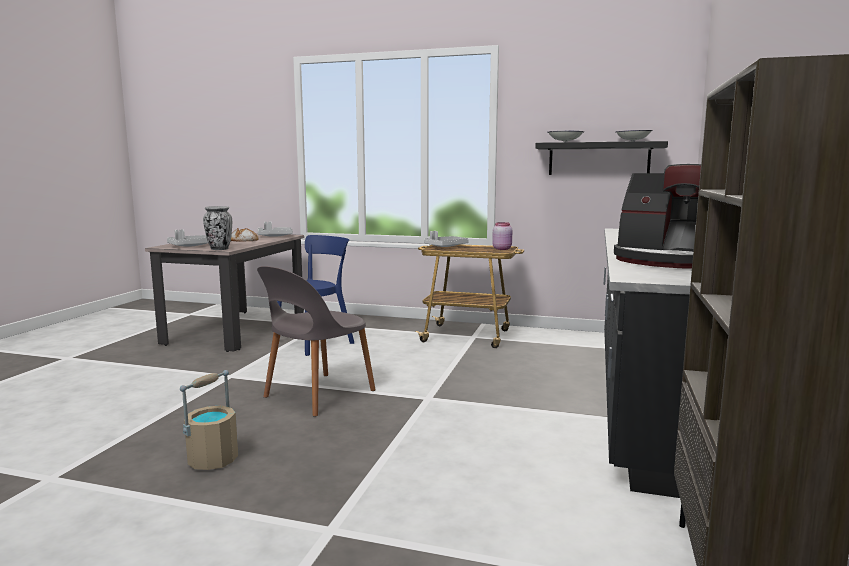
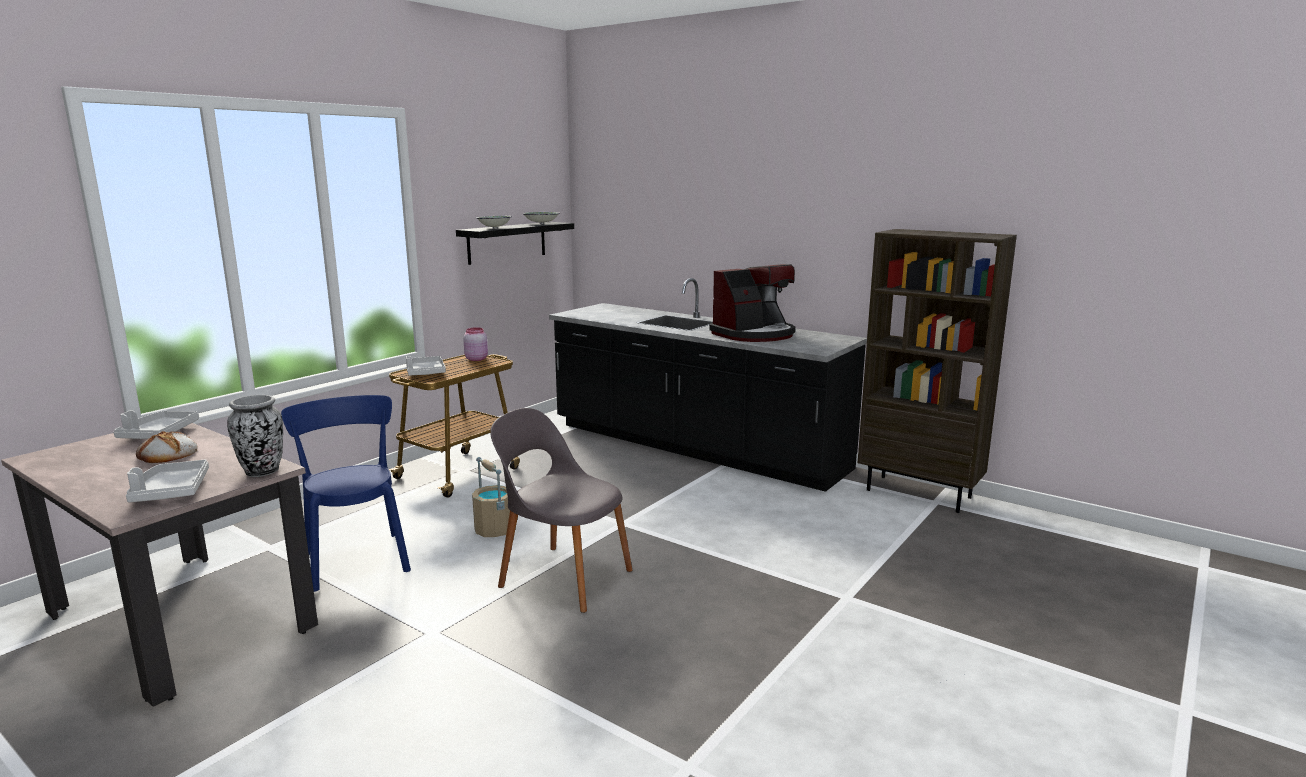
camera: 70 degrees left, 5 degrees up
(213, 459) = (697, 649): beige bucket -> beige bucket (494, 529)
(317, 395) = (563, 577): grey chair -> grey chair turned 150 degrees clockwise

